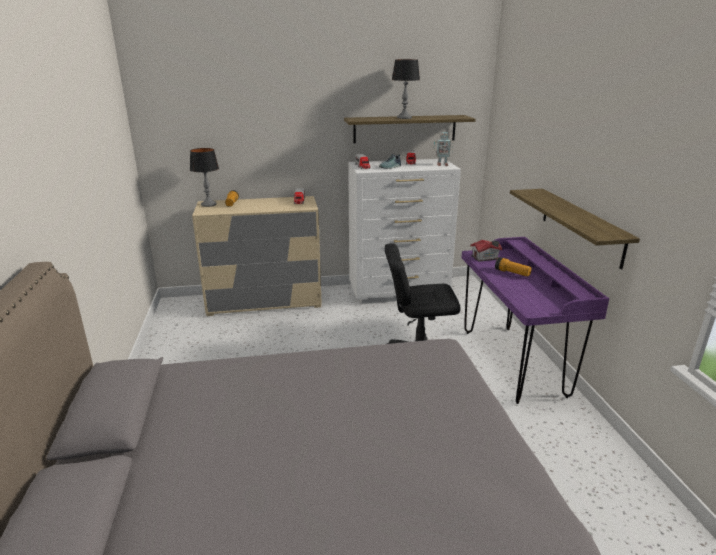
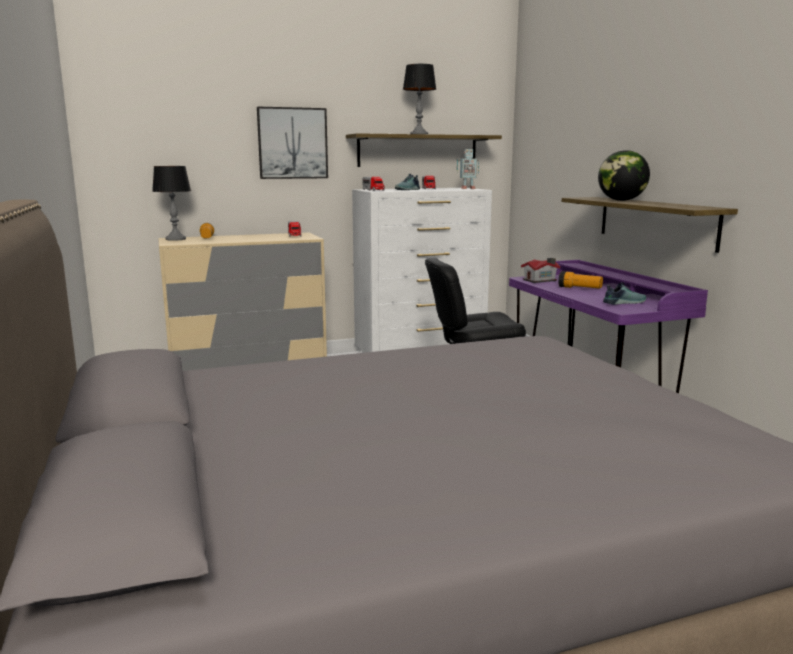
camera: 10 degrees left, 10 degrees down
(300, 126) = (292, 143): none -> picture
(538, 299) = (623, 302): none -> shoe
(554, 204) = (621, 200): none -> globe

